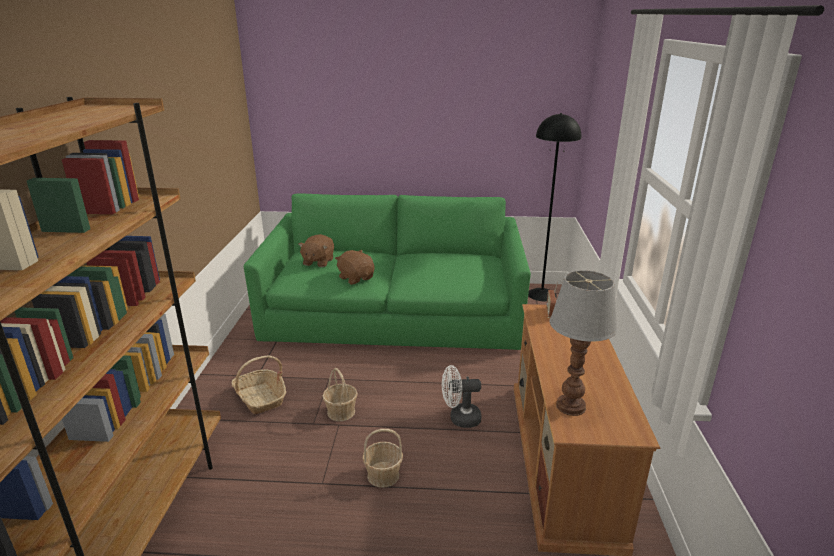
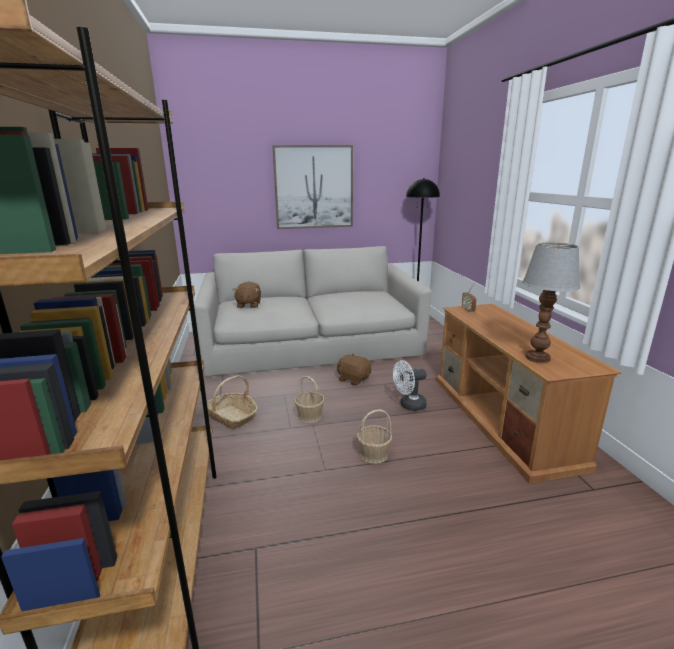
camera: 15 degrees left, 5 degrees down
(356, 278) = (288, 312): brown plush toy -> brown plush toy (353, 379)
(395, 312) = (312, 343): green sofa -> grey sofa
(418, 118) = (314, 187): none -> picture

